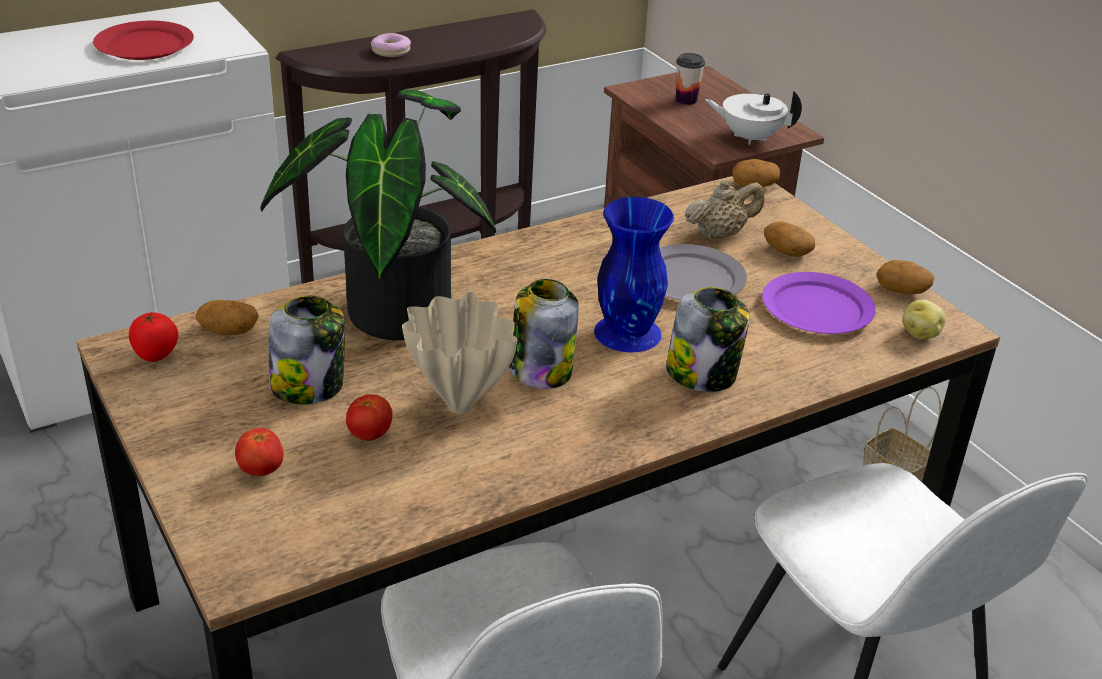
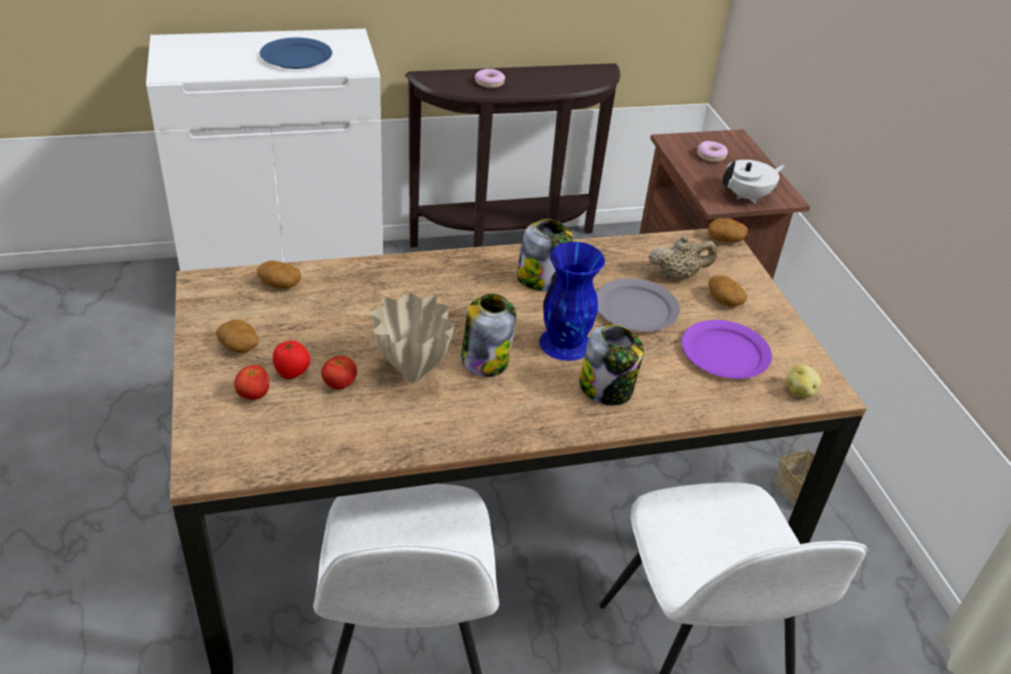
camera: 15 degrees right, 5 degrees up
(145, 45) = (297, 57): red plate -> blue plate
(156, 355) = (223, 293): tomato -> tomato (292, 373)
(309, 385) = (315, 337): jar -> jar (541, 279)
(390, 308) = (399, 289): potted plant -> none
(686, 100) = (711, 156): cup -> donut
(749, 137) = (747, 196): white teapot -> white teapot turned 120 degrees clockwise
(902, 290) = (803, 351): potato -> potato (240, 346)

